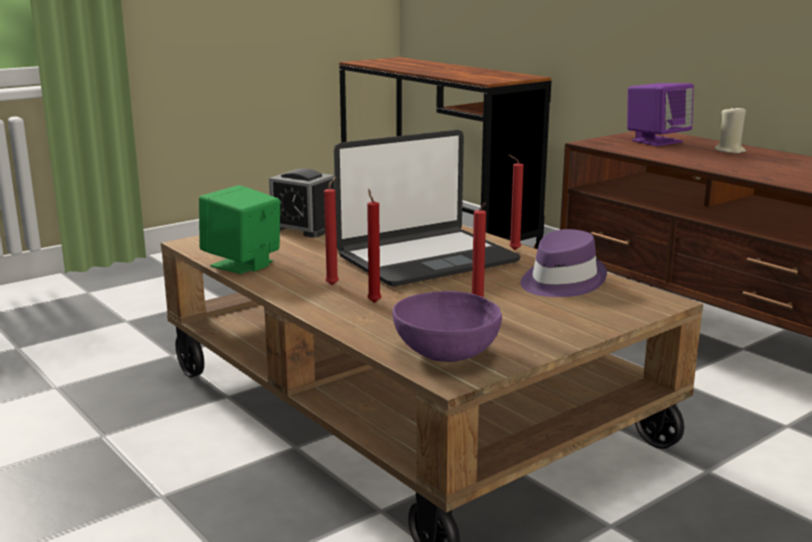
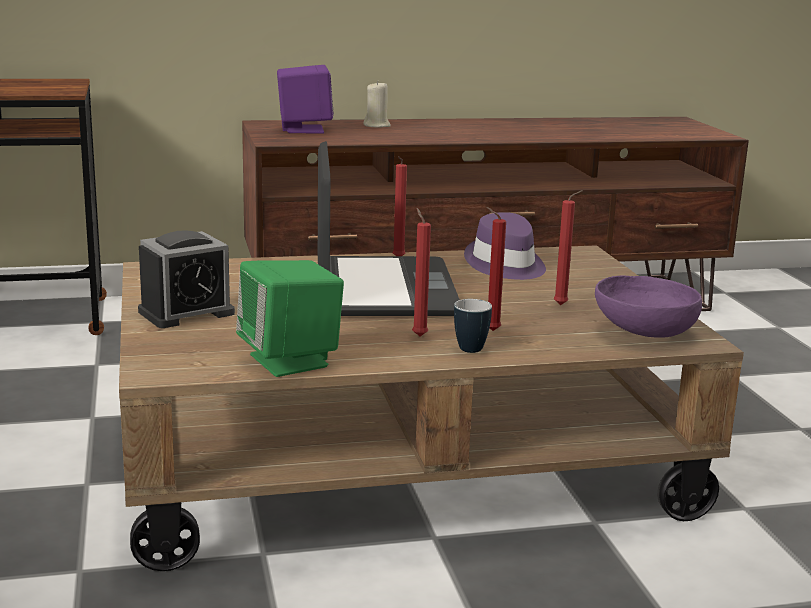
camera: 65 degrees left, 0 degrees up
(328, 303) = (473, 347): none -> mug

